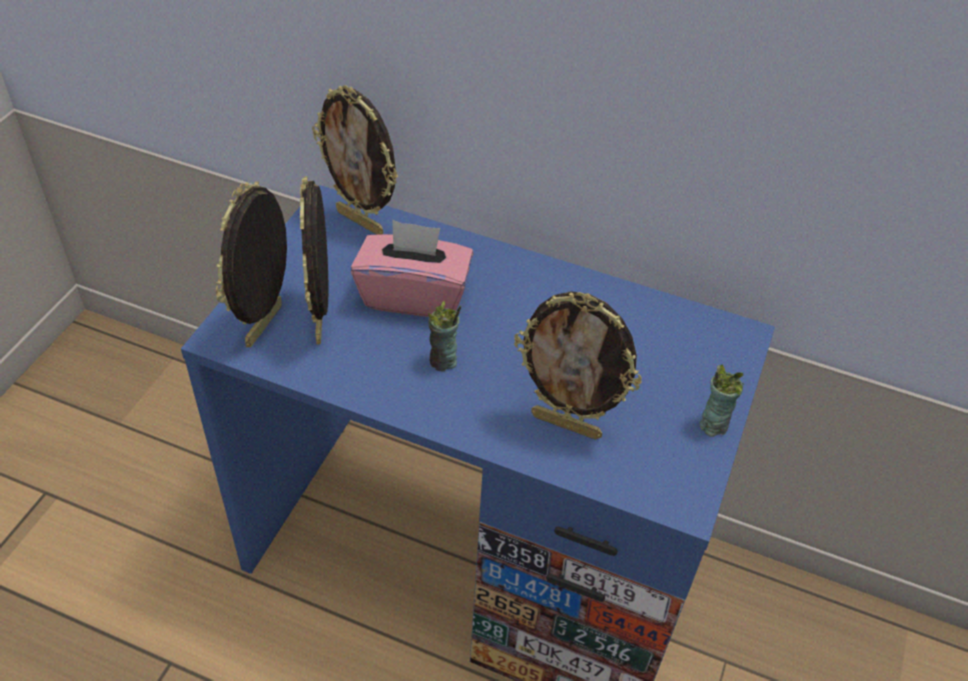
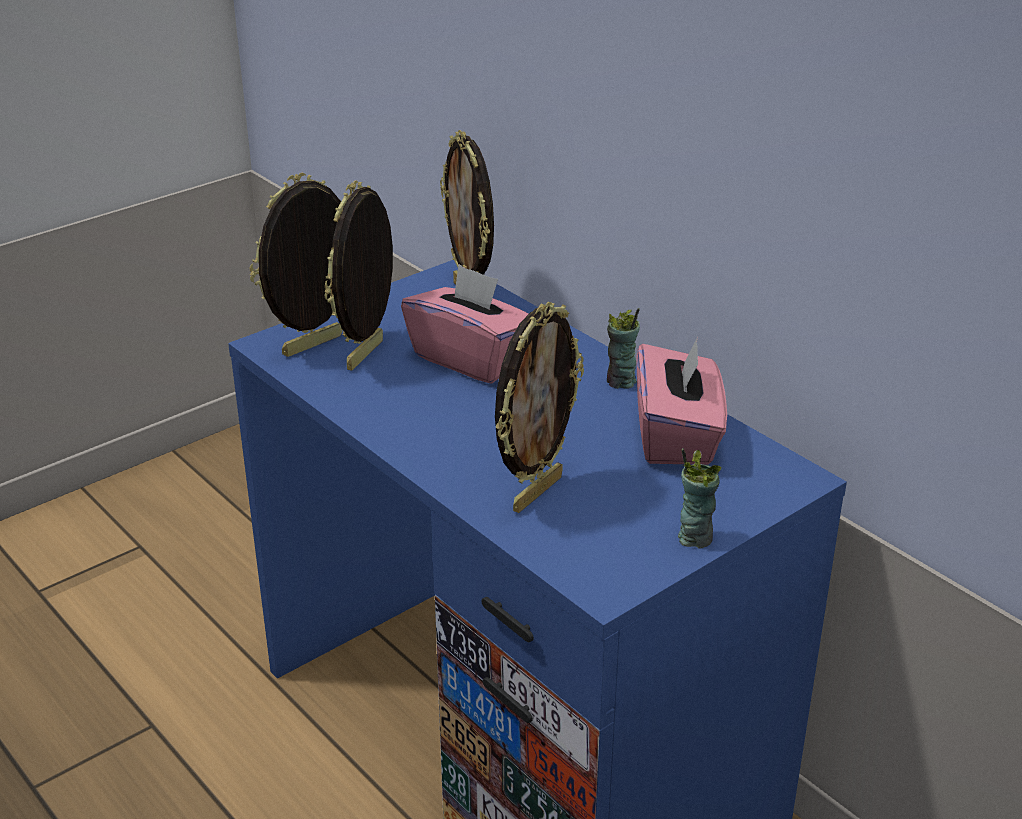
camera: 30 degrees right, 15 degrees down
(443, 362) = (454, 413): cup -> cup (620, 382)
(567, 424) = (535, 492): picture frame -> picture frame turned 105 degrees counterclockwise
(631, 324) = (677, 436): none -> pink tissue box

